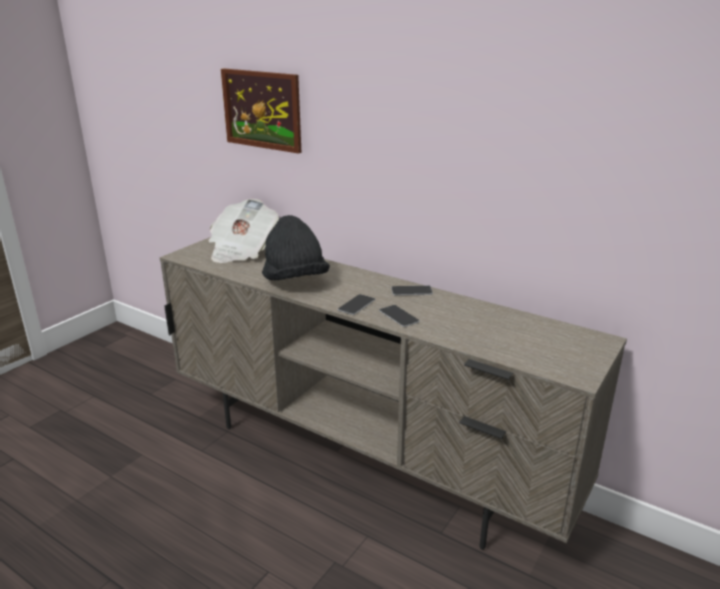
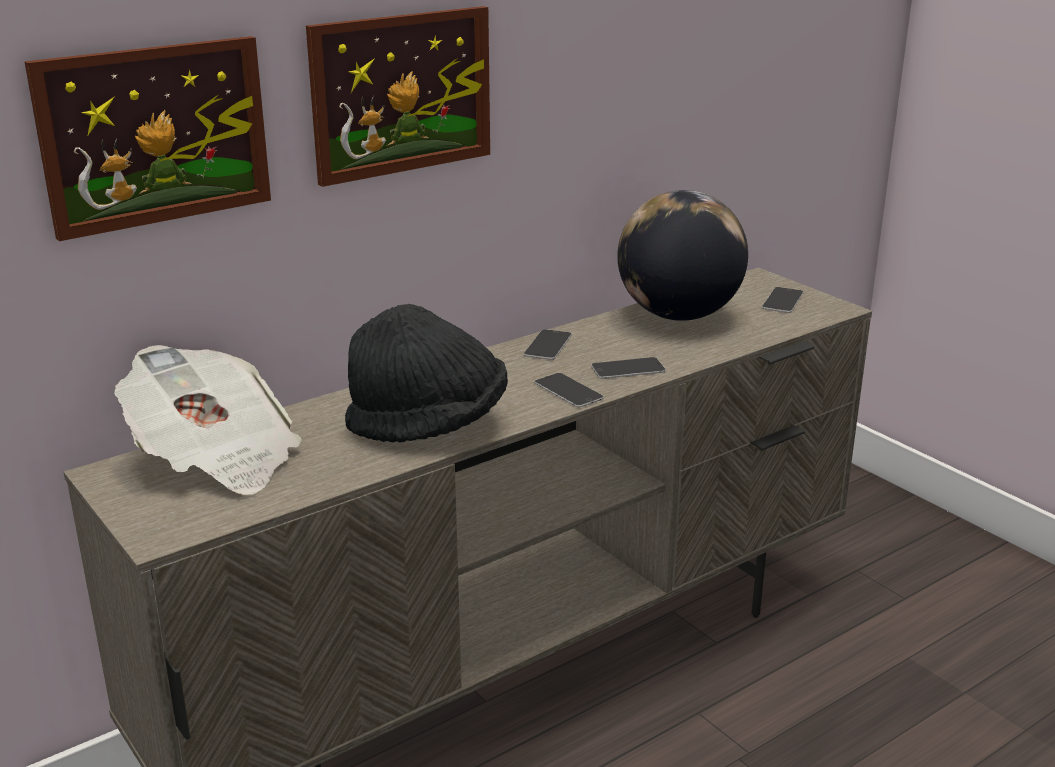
camera: 70 degrees left, 0 degrees up
(364, 120) = (402, 93): none -> picture
(496, 320) = (678, 315): none -> globe
(568, 353) = (782, 300): none -> phone

